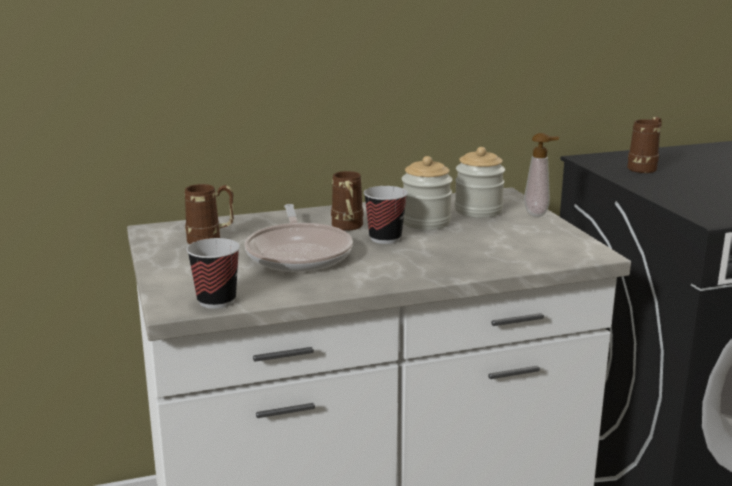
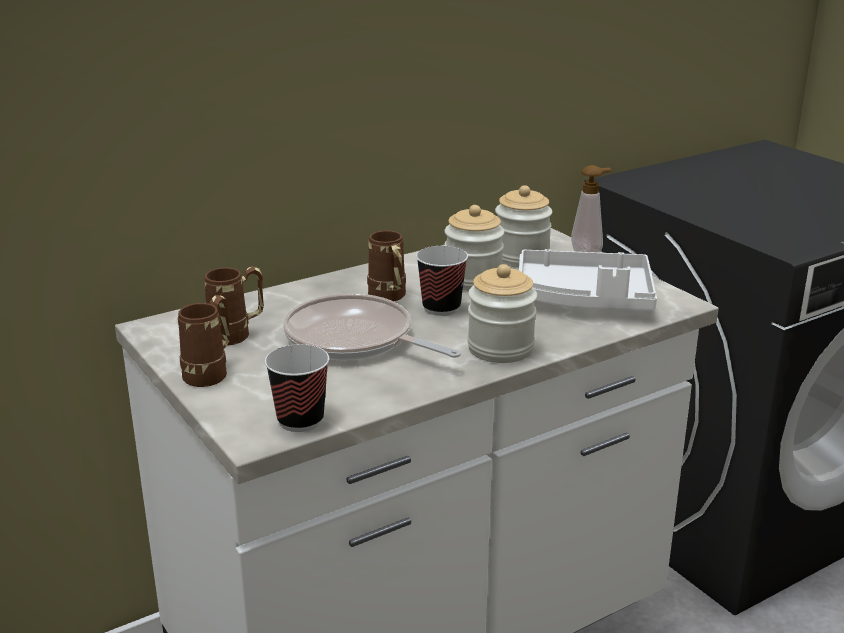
camera: 15 degrees left, 5 degrees up
(299, 253) = (355, 340): frying pan -> frying pan turned 150 degrees clockwise
(414, 270) = (500, 348): none -> jar
(512, 243) = (585, 299): none -> white tray
(645, 168) = (682, 189): brown mug -> brown mug (211, 373)

